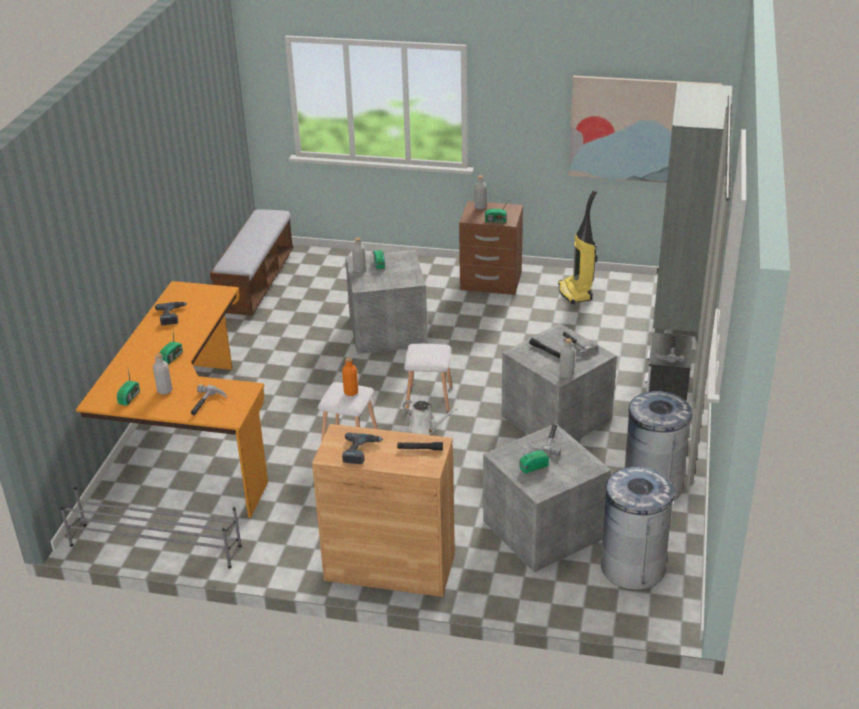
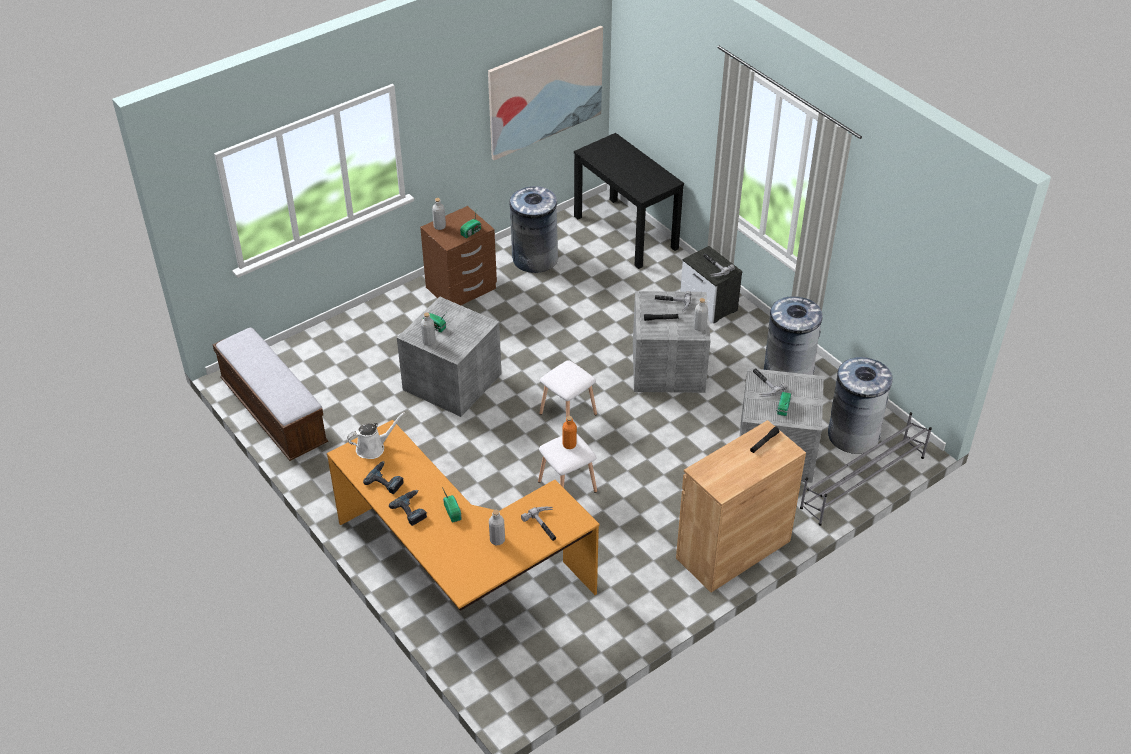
camera: 50 degrees left, 10 degrees up
(130, 397) = (482, 565): radio -> none
(155, 545) = (568, 668): grey shoe rack -> grey shoe rack (862, 482)
(361, 451) = (735, 472): power drill -> power drill (412, 509)
(425, 428) = (601, 438): white watering can -> white watering can (373, 448)
(576, 292) = (534, 258): vacuum cleaner -> grey trash can
(679, 314) = (626, 232): grey bookcase -> black console table

